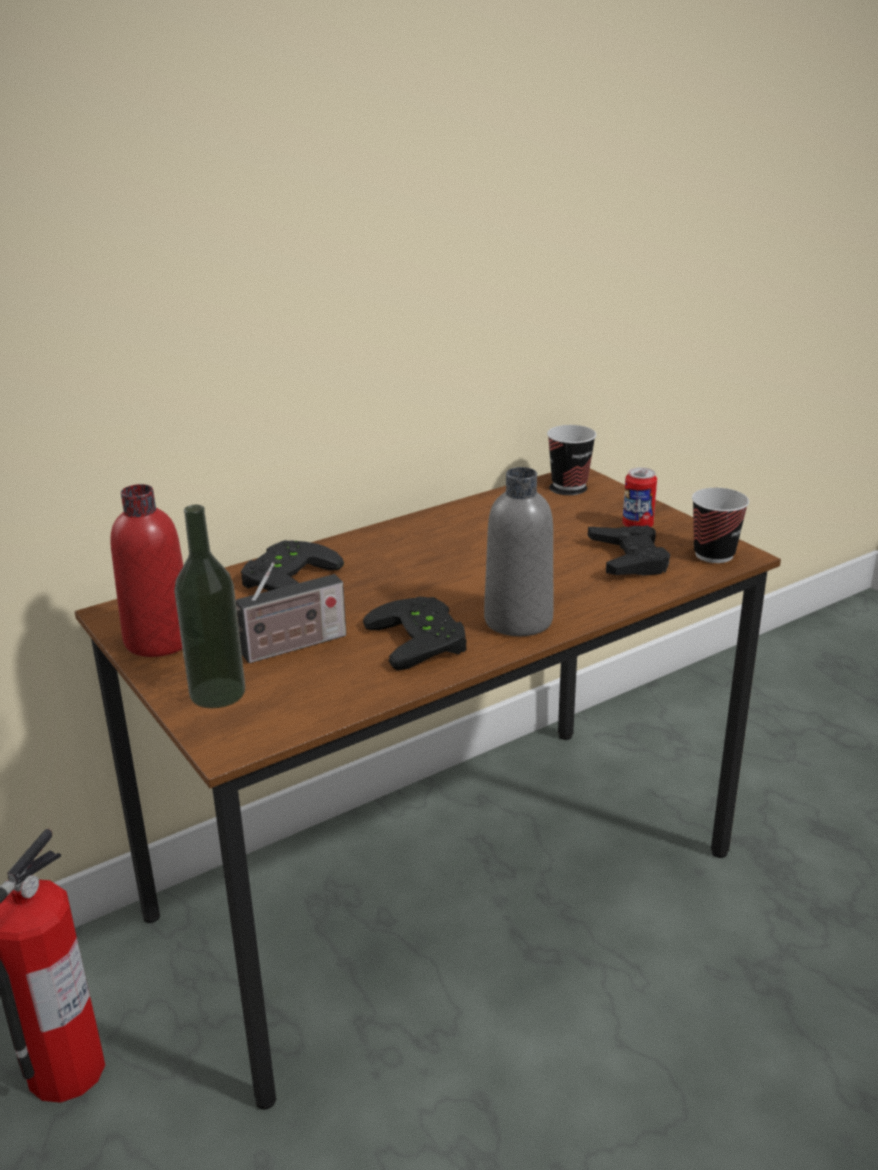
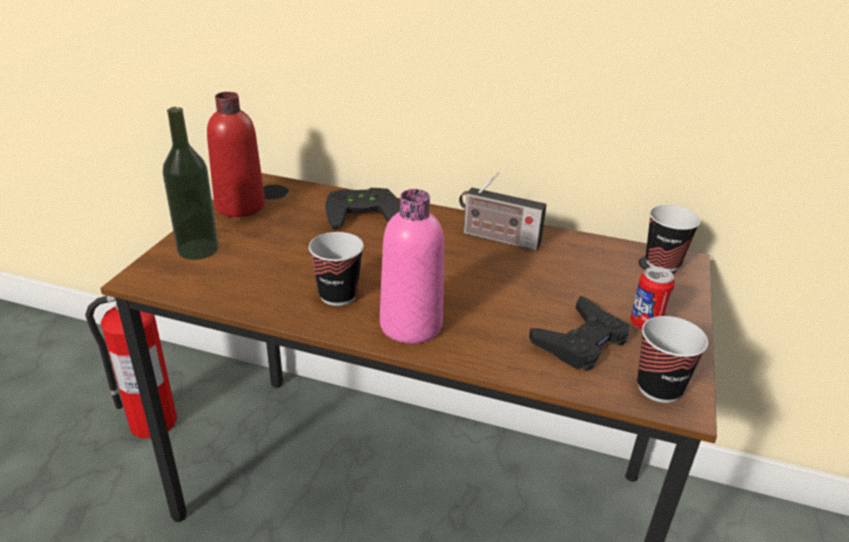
camera: 50 degrees right, 5 degrees up
(290, 647) = (275, 250): radio -> radio (497, 238)
(424, 639) = (338, 295): black game controller -> cup
(518, 620) = (411, 325): grey bottle -> pink bottle

